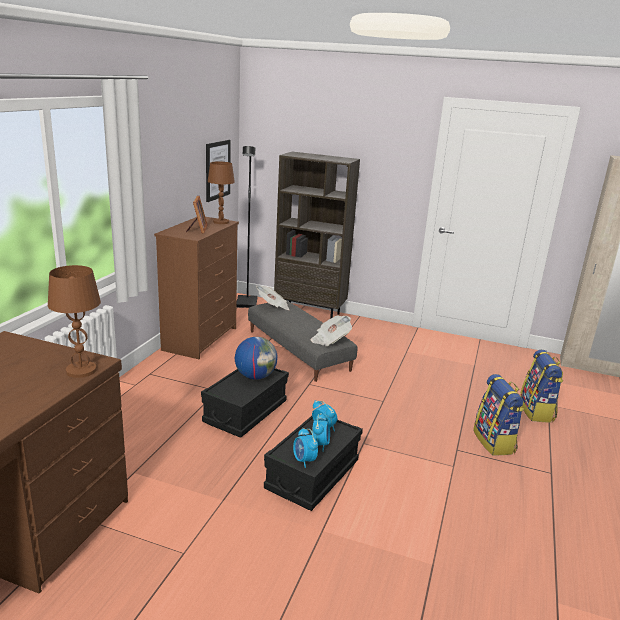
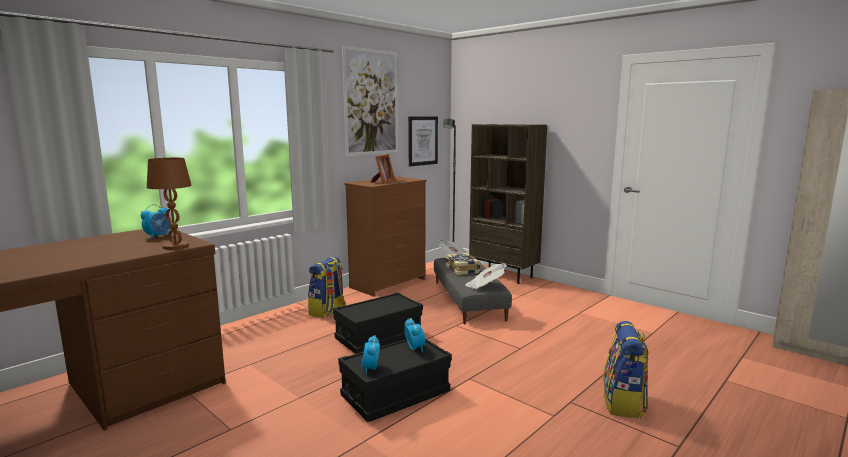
camera: 25 degrees right, 10 degrees down
(174, 133) = (371, 102): none -> picture
(221, 222) = (410, 179): brown table lamp -> none
(255, 376) = (390, 304): globe -> none
(292, 320) = (463, 270): none -> book
(320, 444) = (398, 360): alarm clock -> alarm clock (158, 236)
(537, 411) = (704, 384): backpack -> backpack (327, 311)

